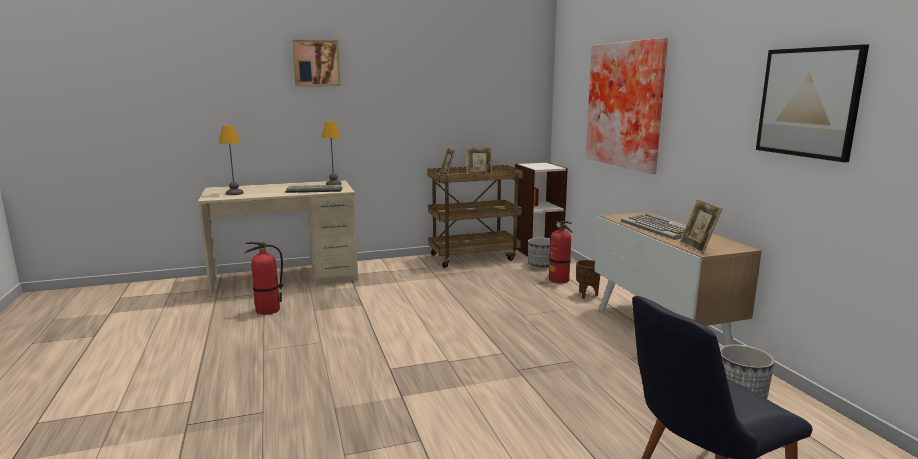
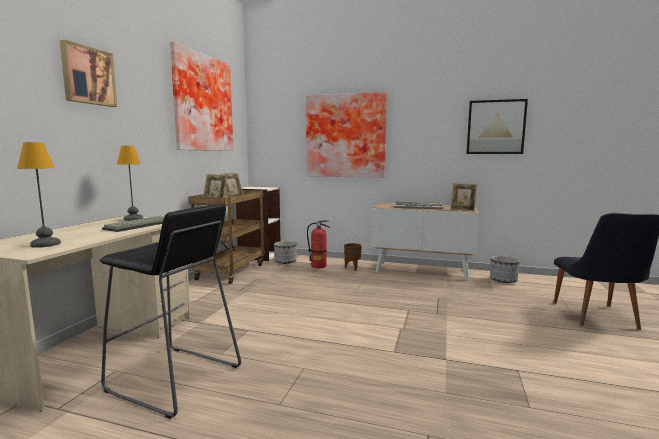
camera: 55 degrees left, 5 degrees down
(267, 310) = (174, 379): fire extinguisher -> black stool
(461, 67) = (201, 103): none -> picture

